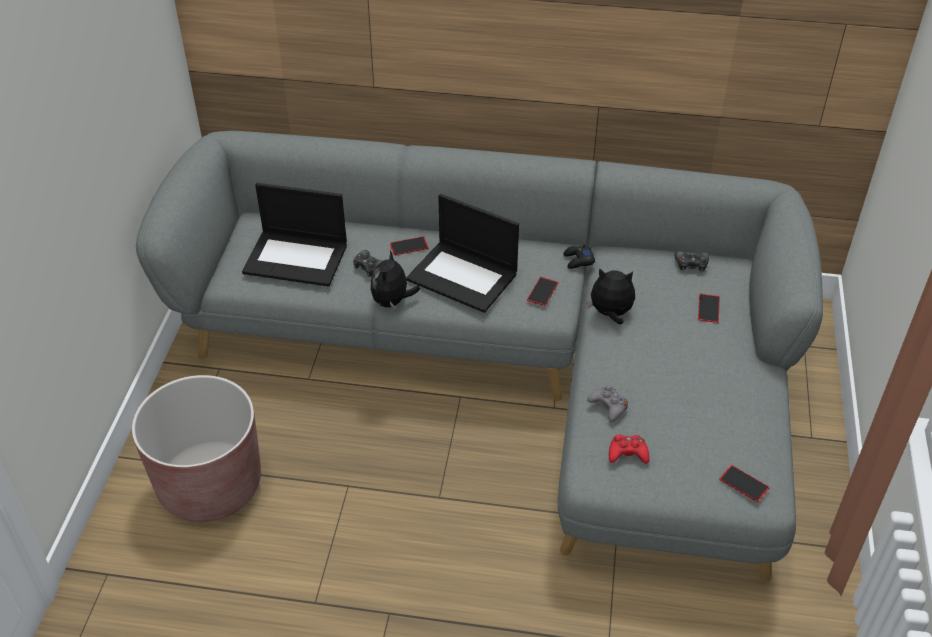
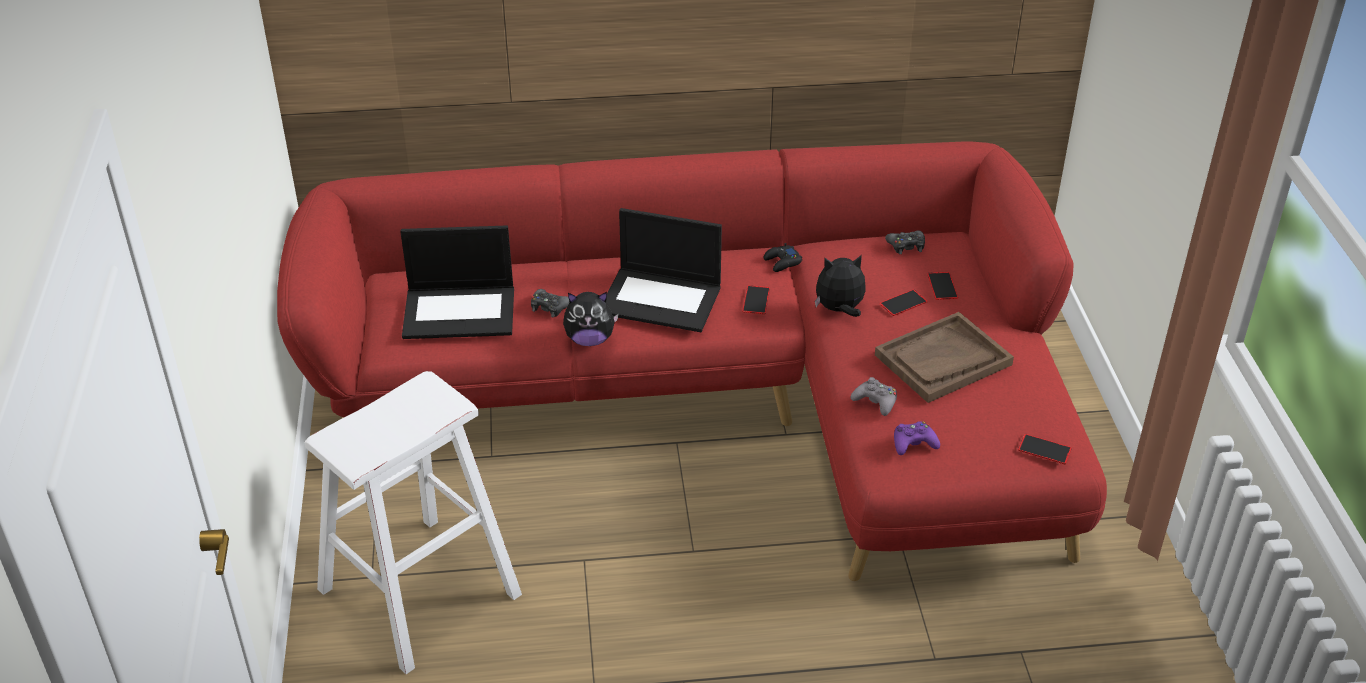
camera: 15 degrees left, 5 degrees down
(210, 485) = (419, 592): brown planter -> white stool
(392, 302) = (590, 340): plush toy -> plush toy turned 90 degrees counterclockwise
(409, 246) = (586, 278): phone -> phone (903, 303)
(517, 366) = (728, 398): grey sofa -> red sofa
(627, 453) = (913, 443): red game controller -> purple game controller
(682, 379) = (943, 360): none -> brown tray

